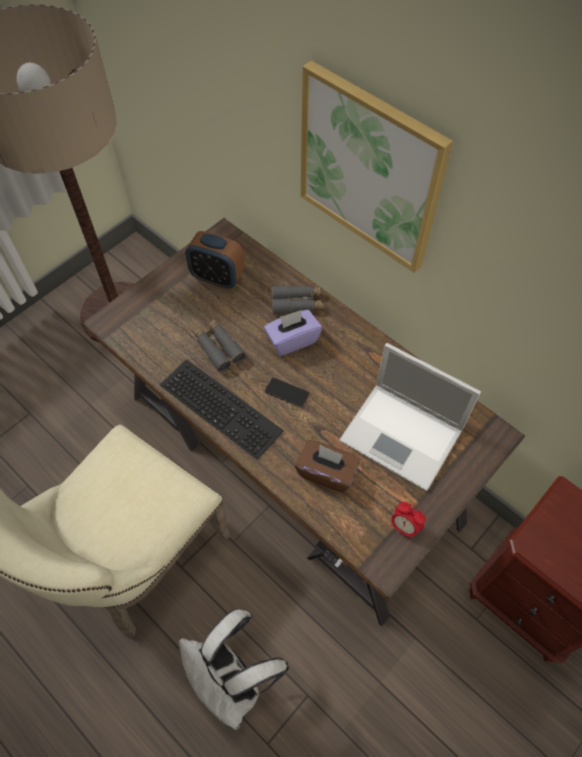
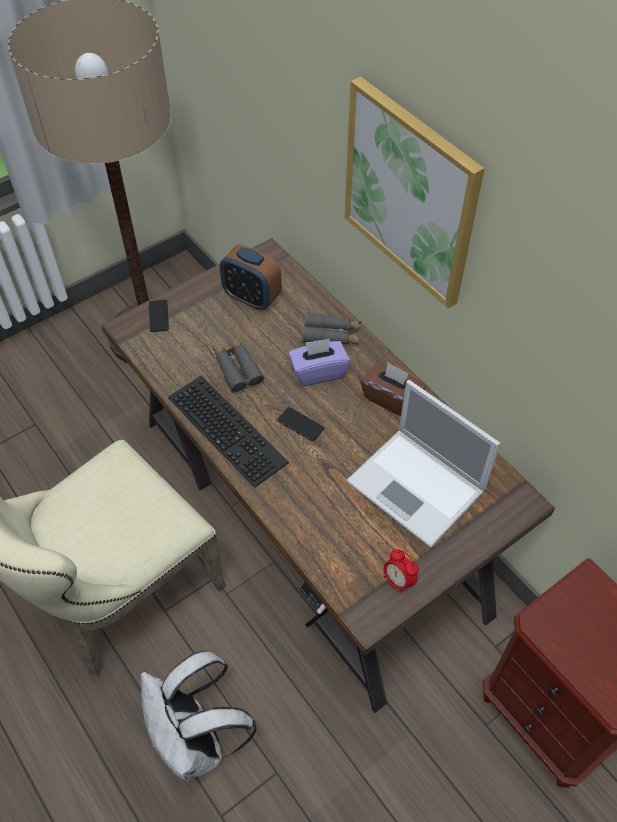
camera: 10 degrees right, 5 degrees down
(134, 307) = (158, 316): none -> phone
(326, 472) = (326, 512): brown tissue box -> brown tissue box (391, 398)

